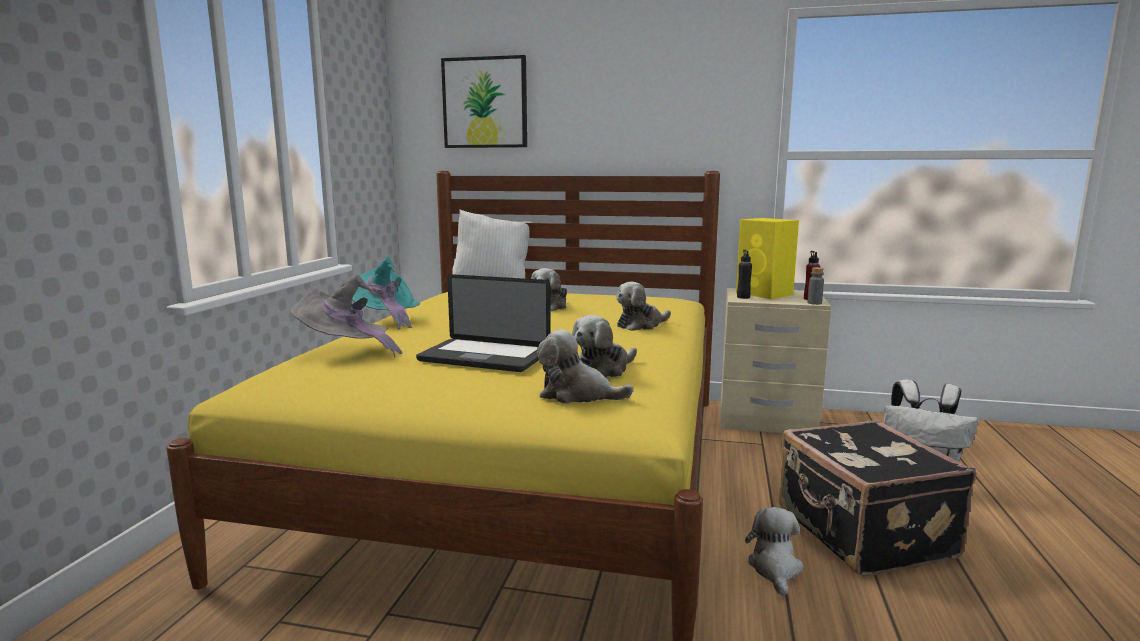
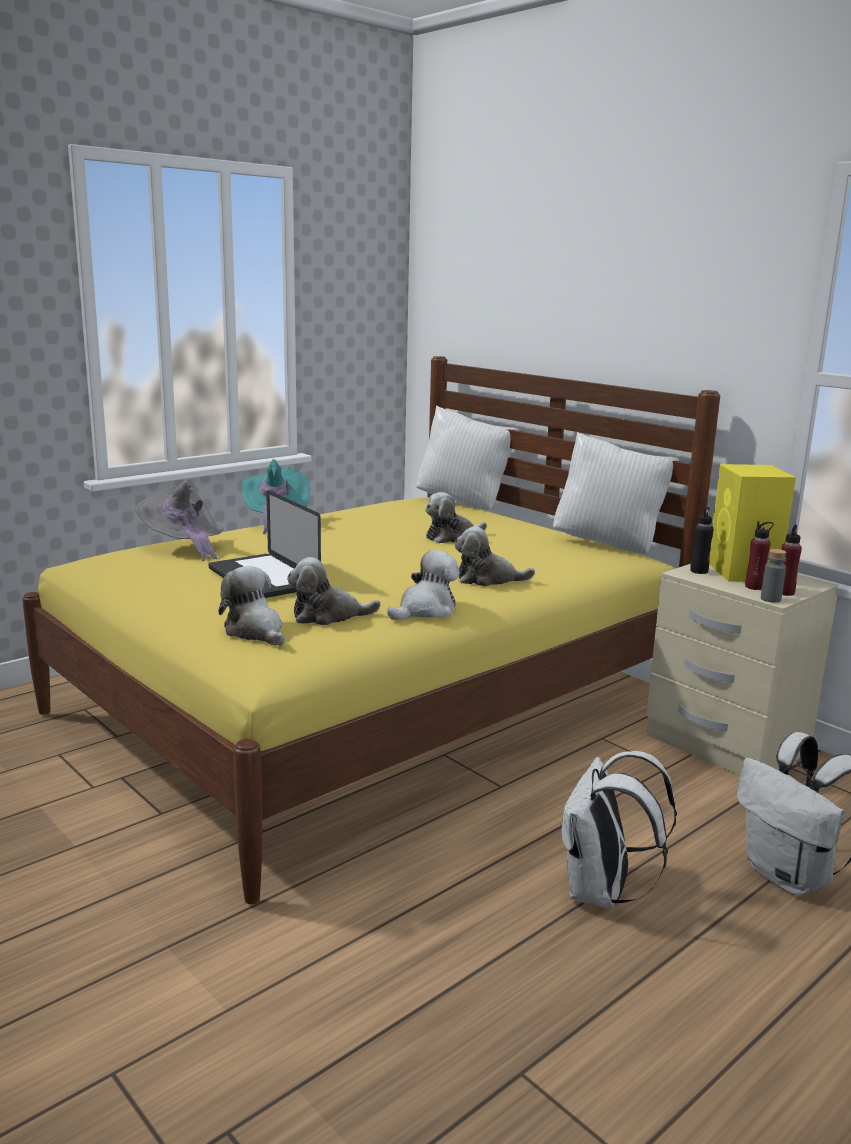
camera: 35 degrees right, 5 degrees up
(485, 103) = (488, 278): picture -> none
(648, 296) = (609, 545): none -> white pillow
(775, 569) = (452, 879): plush toy -> plush toy (425, 610)
(790, 299) = (754, 587): none -> red bottle
(862, 534) = (601, 893): black suitcase -> white backpack

